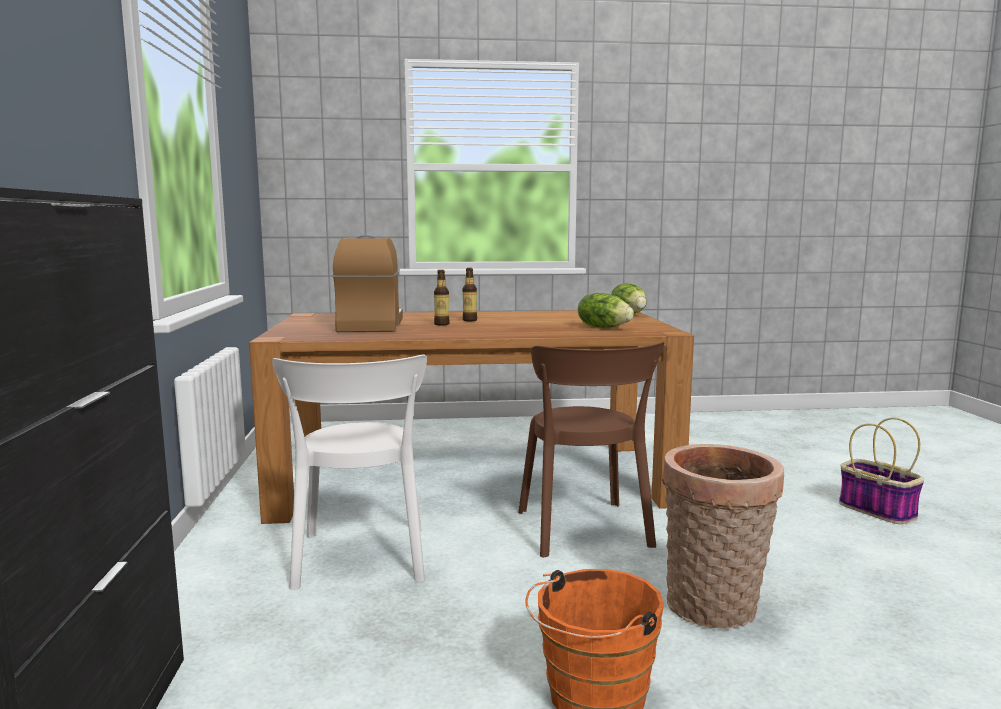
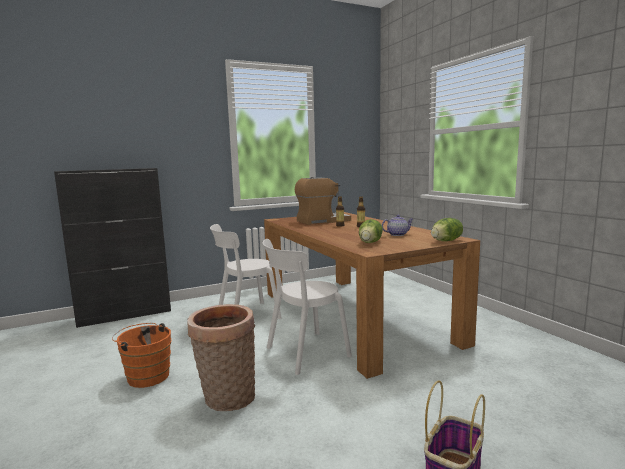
camera: 70 degrees right, 0 degrees up
(561, 318) = (397, 234): none -> teapot
(585, 531) = (304, 353): brown chair -> white chair

